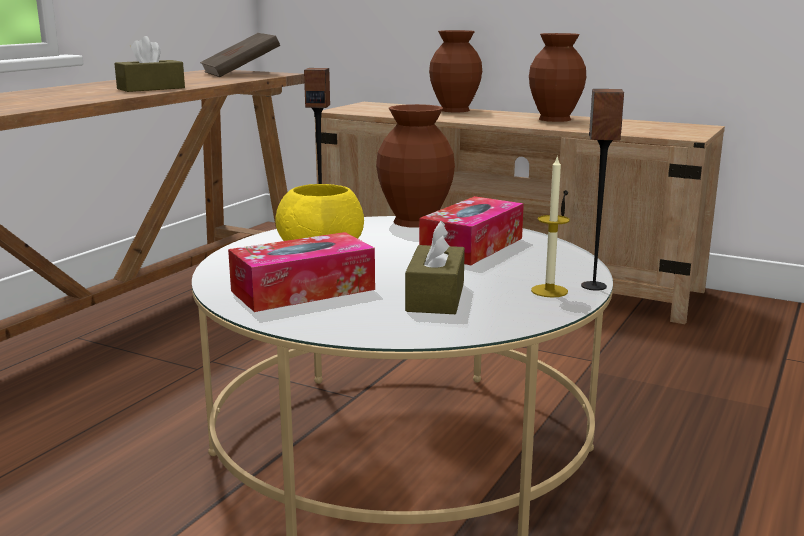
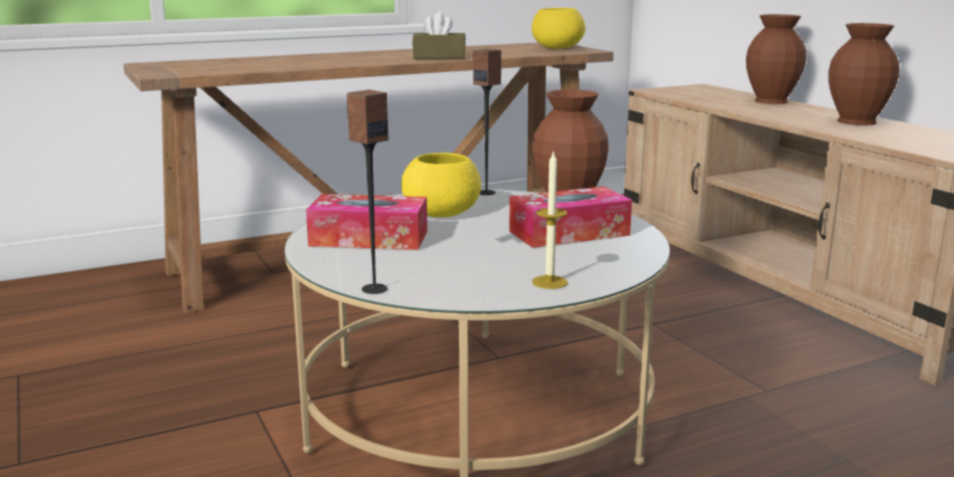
camera: 35 degrees right, 0 degrees up
(241, 73) = (556, 48): brown book -> yellow bowl
(435, 297) = (449, 265): brown tissue box -> none
(593, 286) = (597, 287): speaker -> speaker (374, 289)

